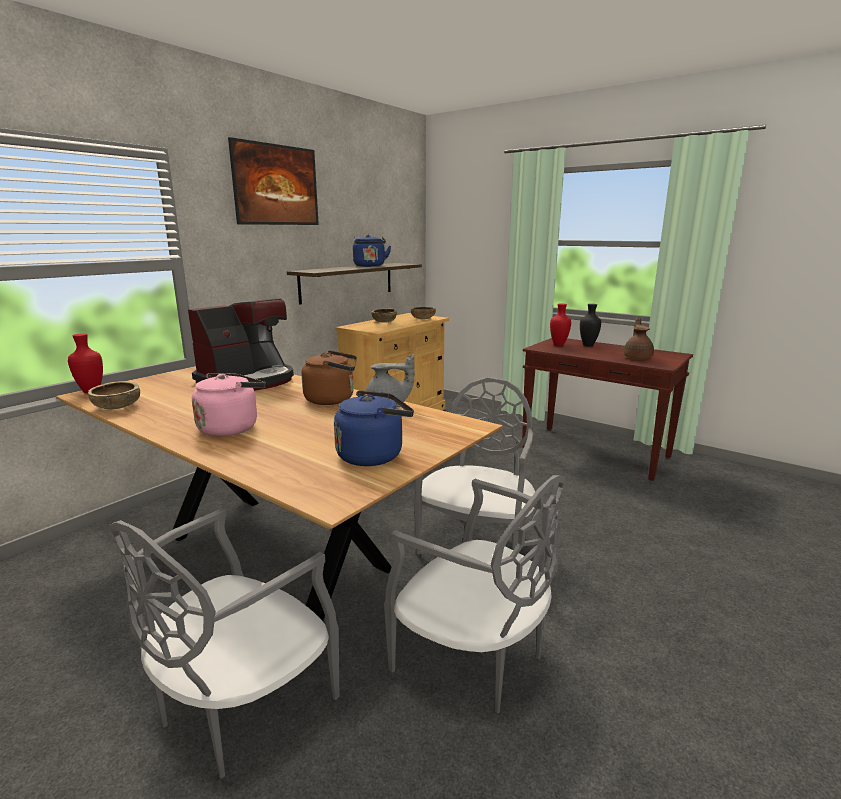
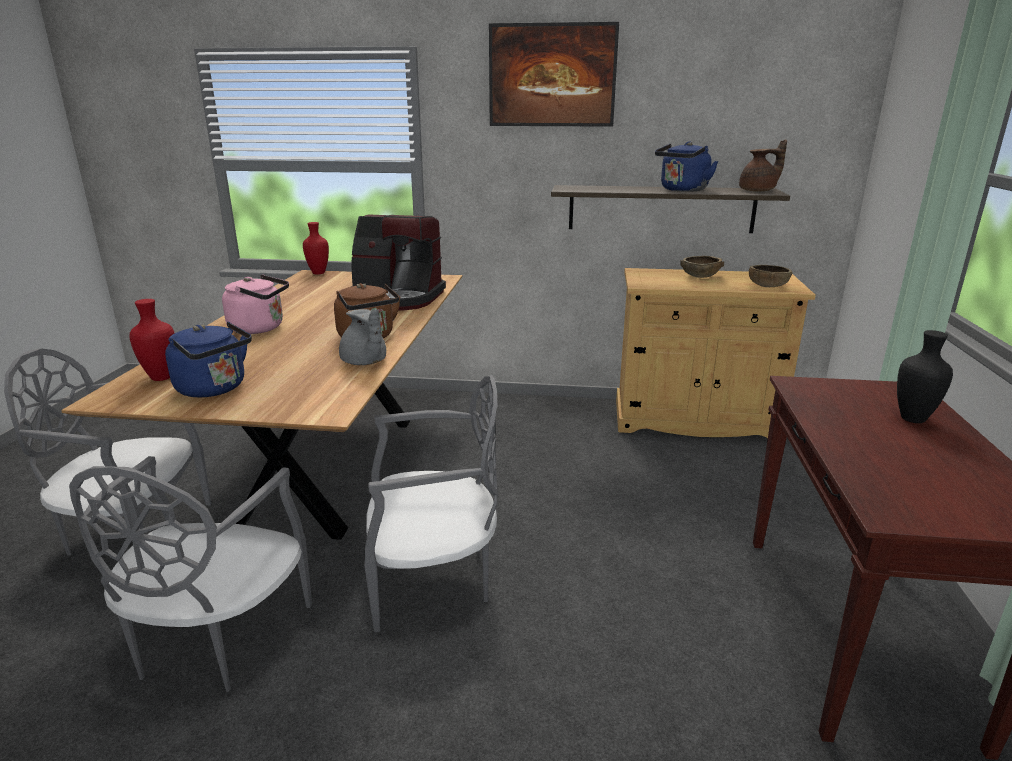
camera: 60 degrees right, 5 degrees up
(117, 407) = (287, 289): brown bowl -> none
(558, 345) = (853, 395): red vase -> red vase (160, 377)
(637, 357) = (909, 479): brown teapot -> brown teapot (759, 191)

